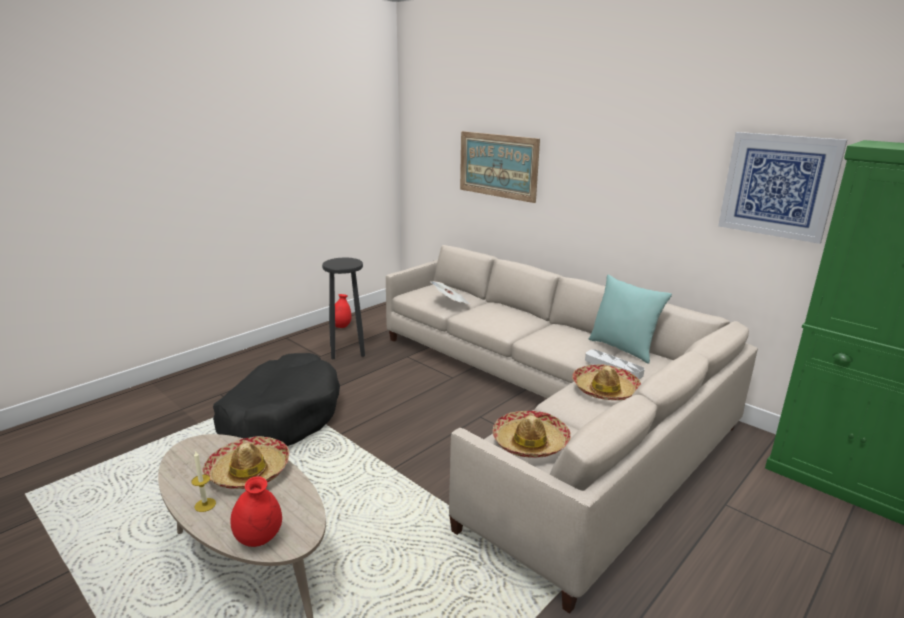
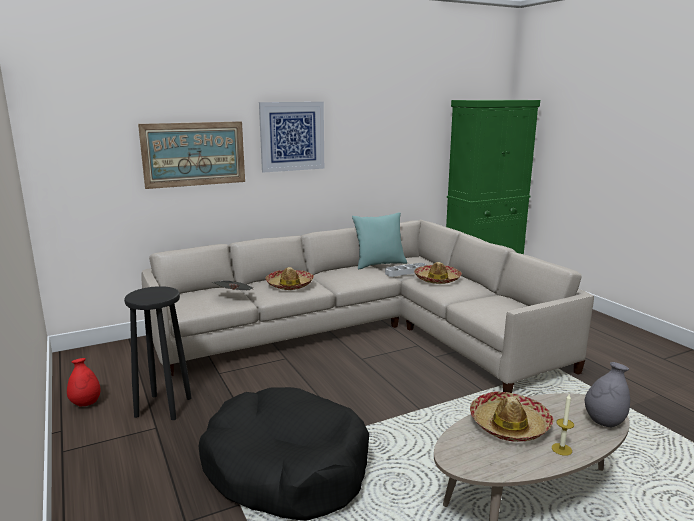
camera: 70 degrees left, 5 degrees down
(259, 539) = (604, 422): red vase -> grey vase
(530, 442) = (499, 309): hat -> hat (289, 285)
(778, 186) = (415, 132): picture -> picture (292, 136)

